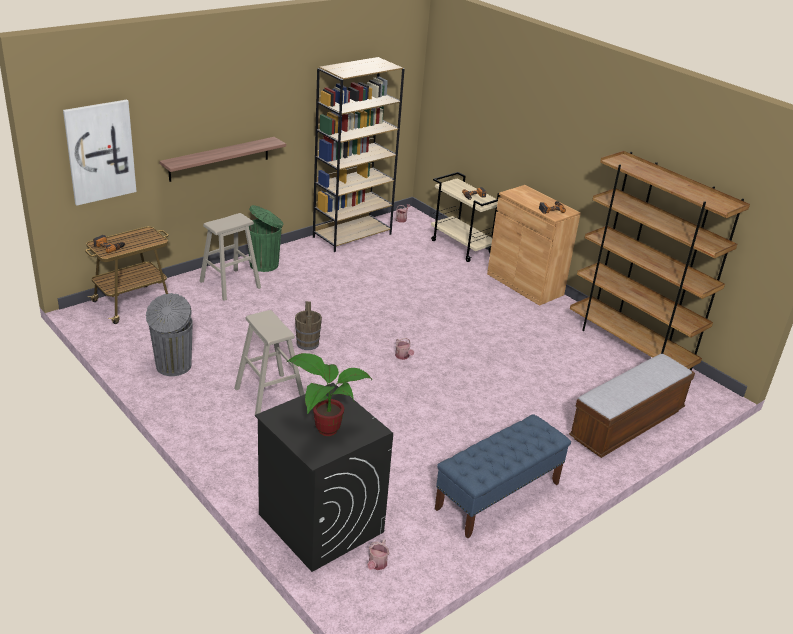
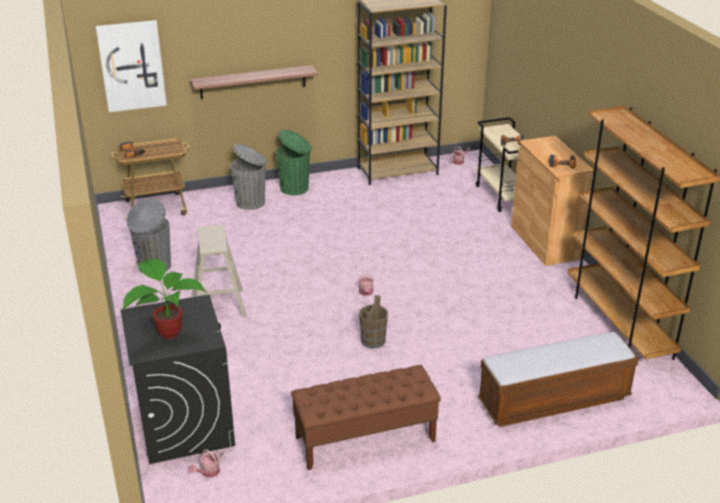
camera: 25 degrees right, 0 degrees up
(230, 284) = (251, 202): beige stool -> grey trash can
(307, 344) = (284, 266): brown bucket -> brown bucket (373, 341)
(497, 496) = (364, 439): blue bench -> brown bench

